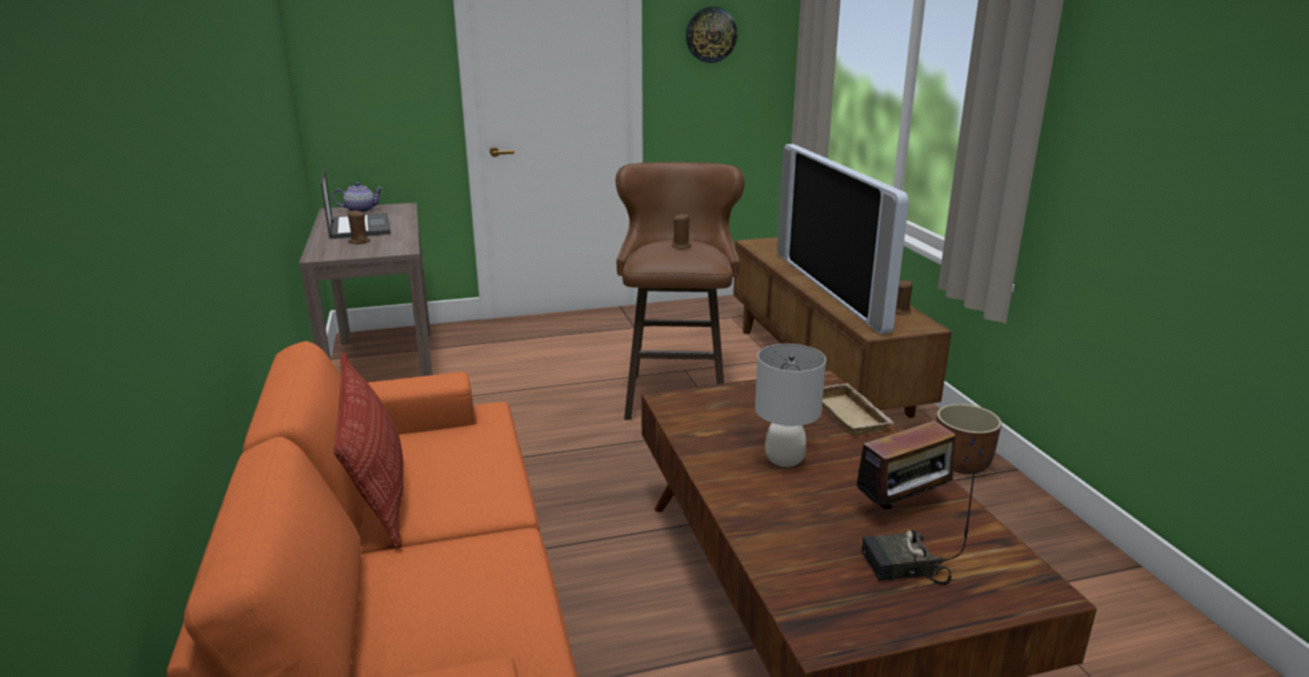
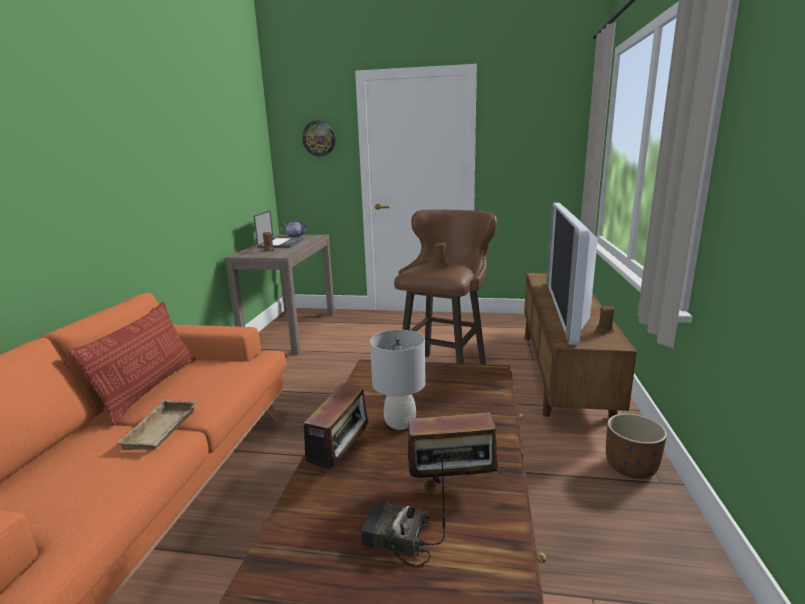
camera: 25 degrees right, 5 degrees down
(711, 34) = (525, 132): wall clock -> wall clock (319, 138)
(766, 513) = (342, 461): none -> radio
(852, 415) = (490, 401): beige tray -> beige tray (163, 430)

